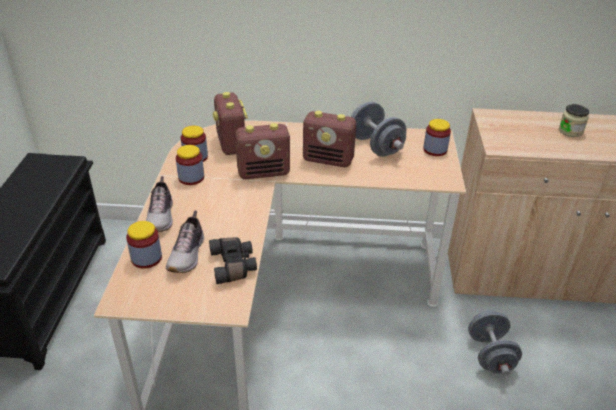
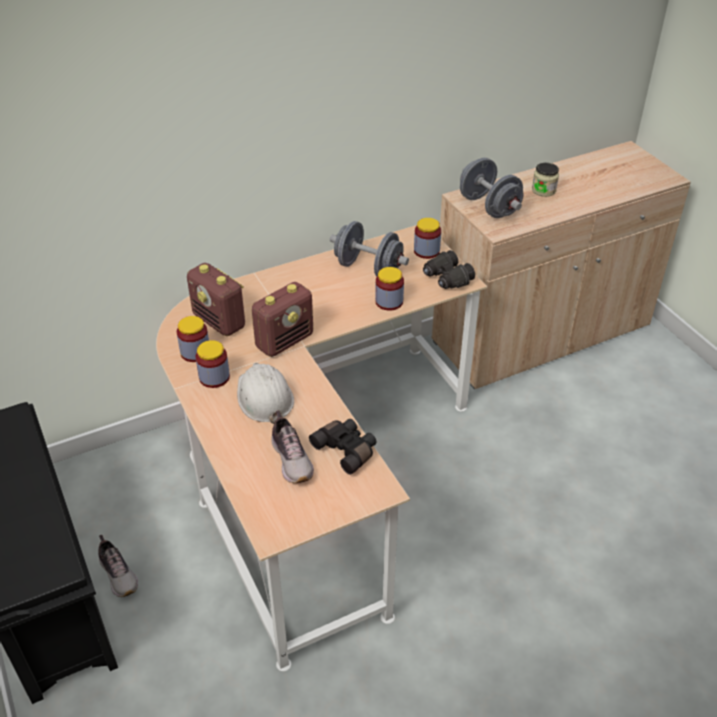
camera: 30 degrees left, 5 degrees up
(146, 258) = (255, 481): jar -> jar (389, 302)
(161, 217) = (226, 433): shoe -> shoe (119, 574)
(211, 204) = (264, 397): none -> white hard hat
(328, 160) = (336, 301): radio -> none
(434, 174) = (446, 278): none -> black binoculars
(490, 354) = (541, 434): grey dumbbell -> grey dumbbell (489, 207)

